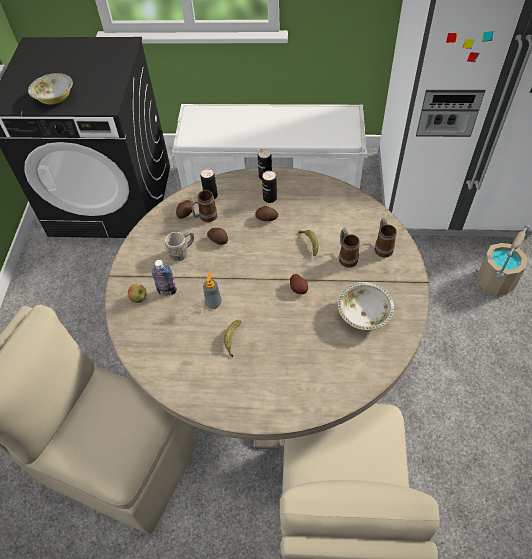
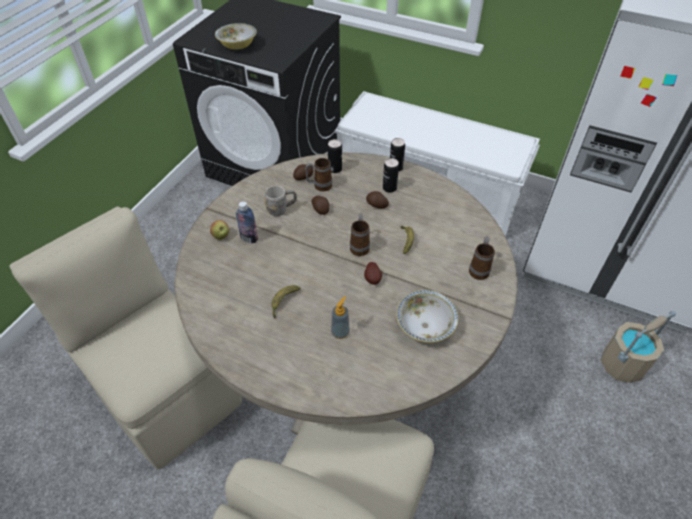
camera: 20 degrees right, 5 degrees down
(213, 303) = (285, 263): soap dispenser -> soap dispenser (340, 332)
(346, 257) = (436, 266): mug -> mug (359, 246)

